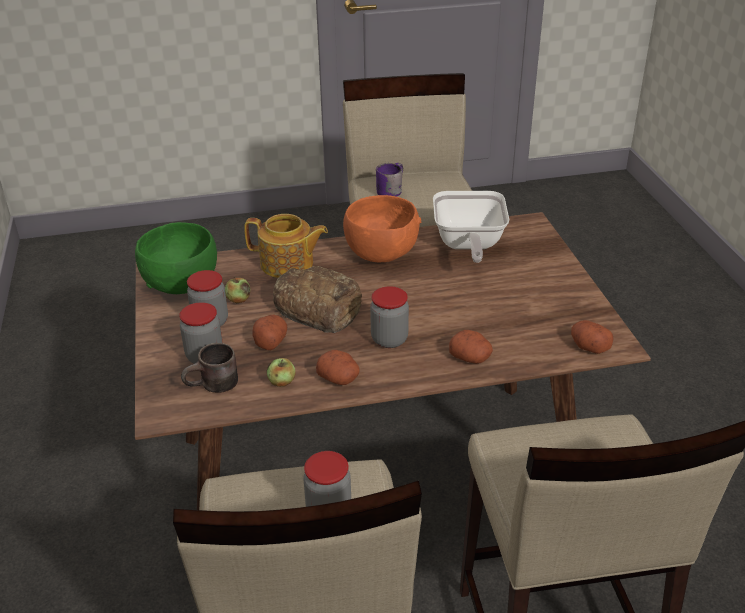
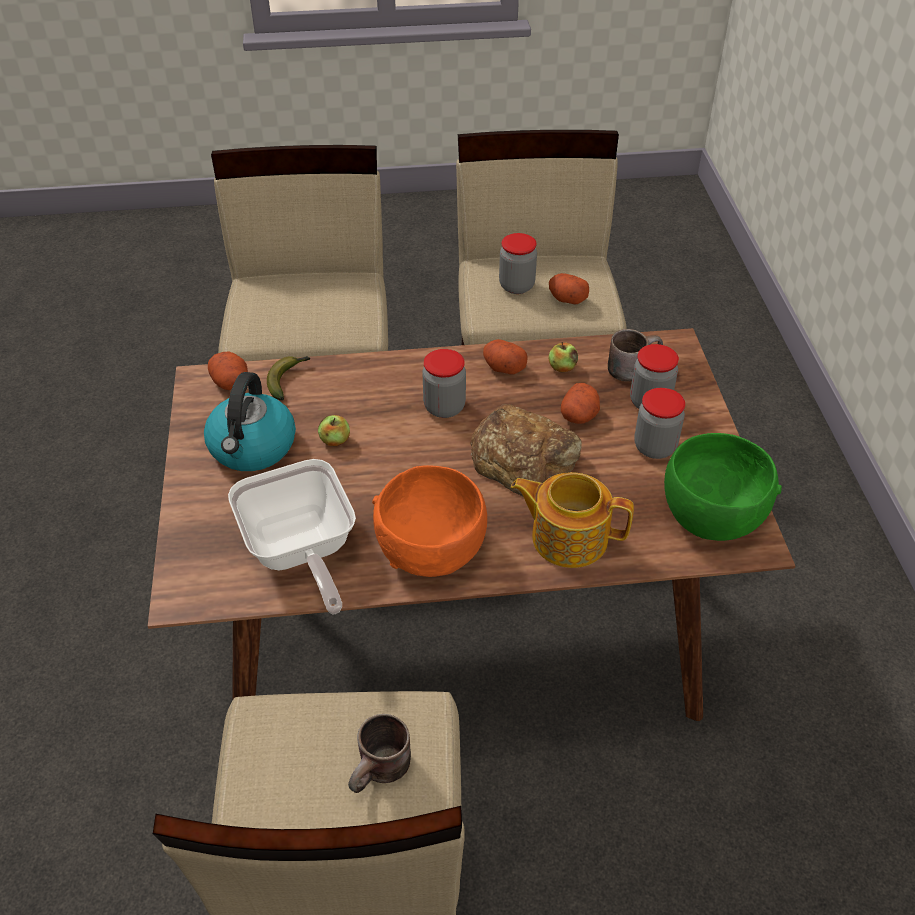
camera: 175 degrees left, 10 degrees up
(238, 299) = (627, 479): apple -> apple (335, 441)
(389, 190) = (383, 773): purple mug -> brown mug
(468, 245) = (300, 553): frying pan -> frying pan turned 150 degrees clockwise
(471, 357) = (362, 379): potato -> potato (566, 298)
(537, 299) = (252, 447): none -> kettle
(538, 352) = (288, 380): none -> banana

